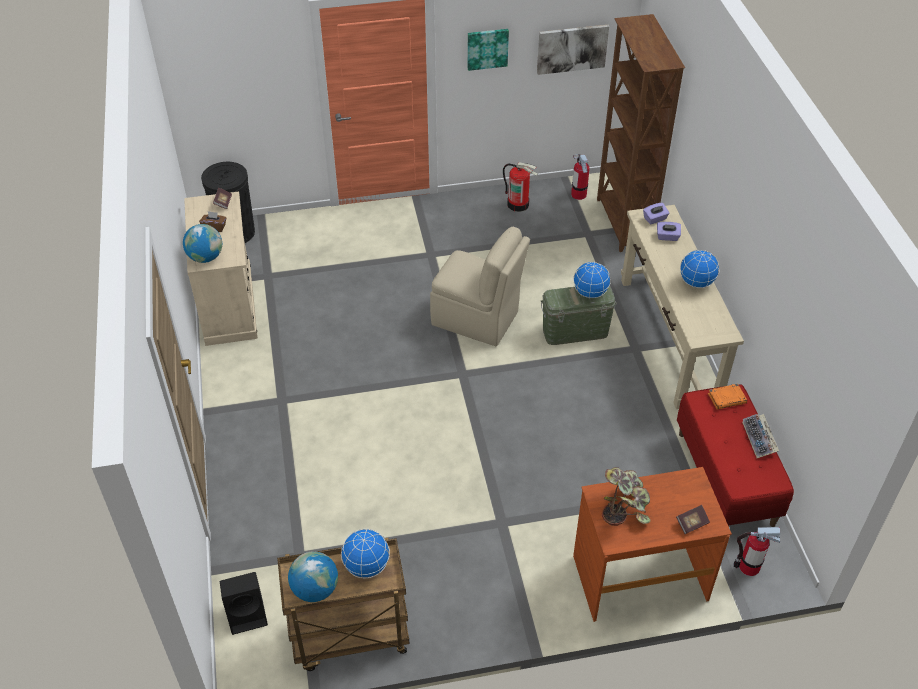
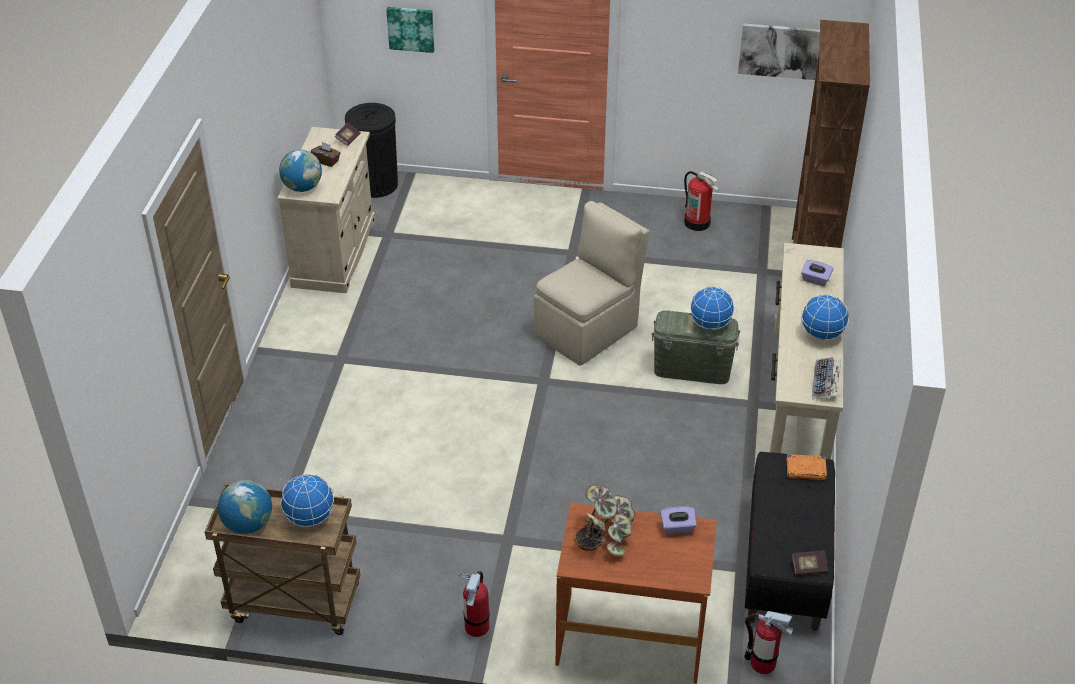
camera: 20 degrees right, 5 degrees down
(248, 614) = (205, 552): black speaker -> none
(477, 319) = (588, 330): beige chair -> beige chair turned 90 degrees counterclockwise
(487, 48) = (680, 31): picture -> picture (411, 28)
(578, 194) = (773, 227): fire extinguisher -> fire extinguisher (477, 626)
(655, 219) = (811, 258): purple tissue box -> purple tissue box (677, 528)
(692, 523) = (671, 572): book -> book (808, 567)
(726, 478) = (785, 565): red bench -> black bench
(759, 439) = (821, 521): keyboard -> keyboard (825, 383)

